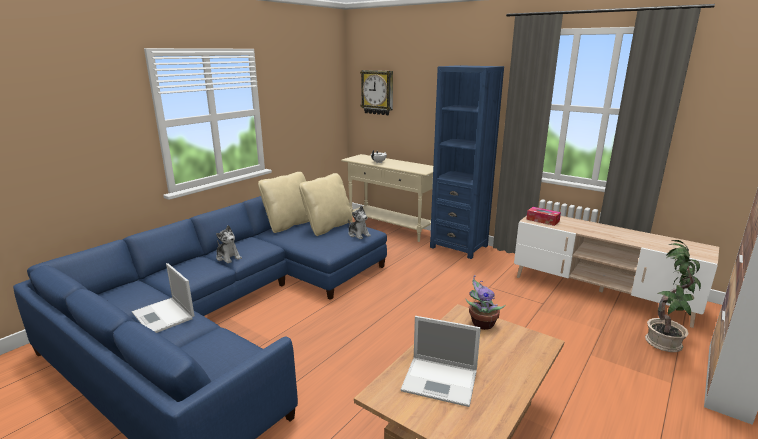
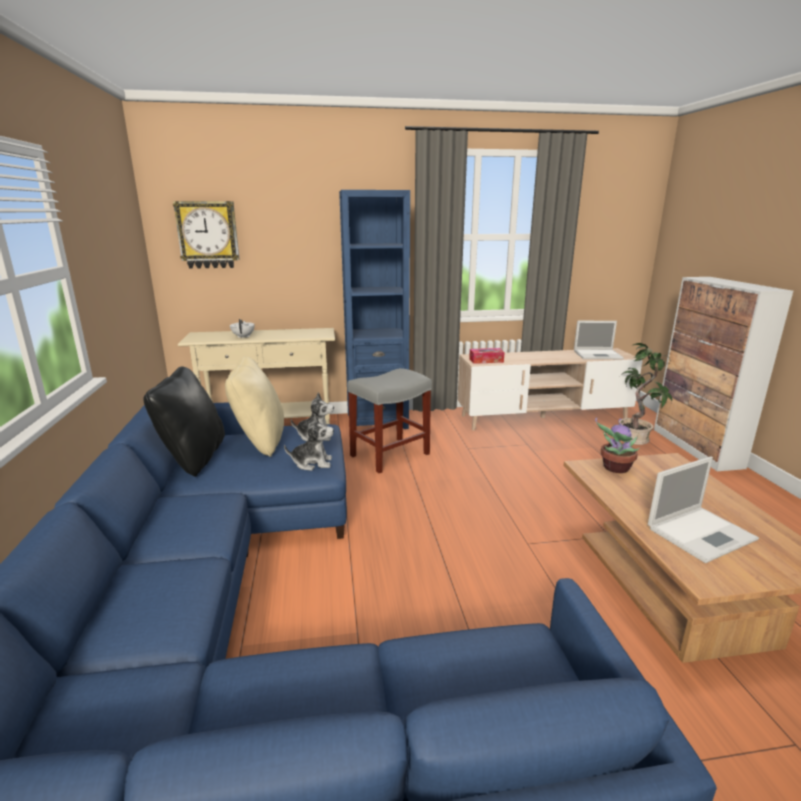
camera: 45 degrees left, 0 degrees up
(164, 316) = (273, 691): laptop -> laptop (598, 355)
(228, 257) = (185, 543): plush toy -> plush toy (312, 463)
(289, 224) = (194, 458): beige pillow -> black pillow
(430, 269) = (390, 454): none -> grey stool

